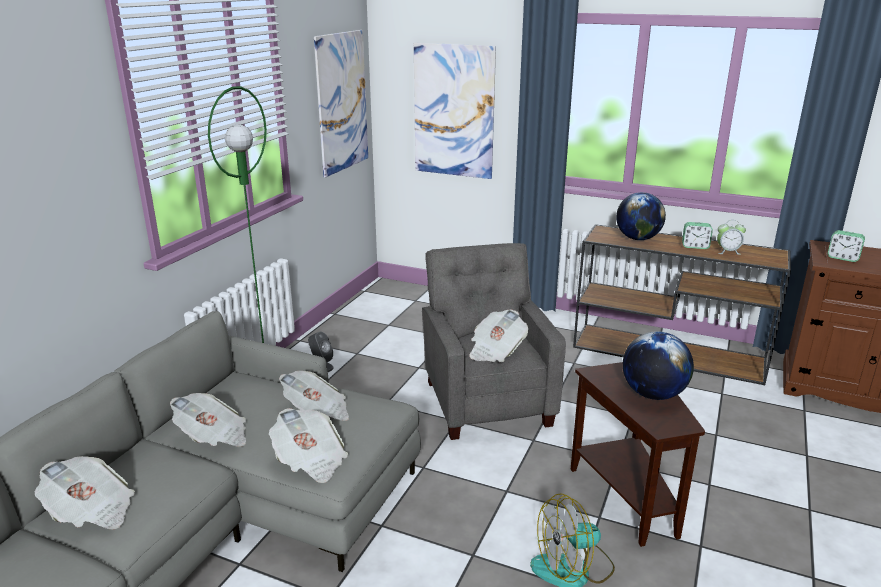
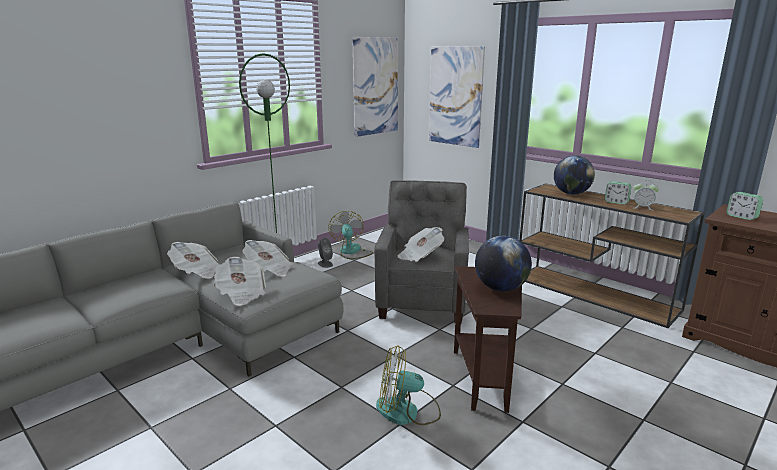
camera: 20 degrees right, 5 degrees down
(91, 511) = (98, 294): newspaper -> none
(344, 340) = (351, 252): none -> fan

